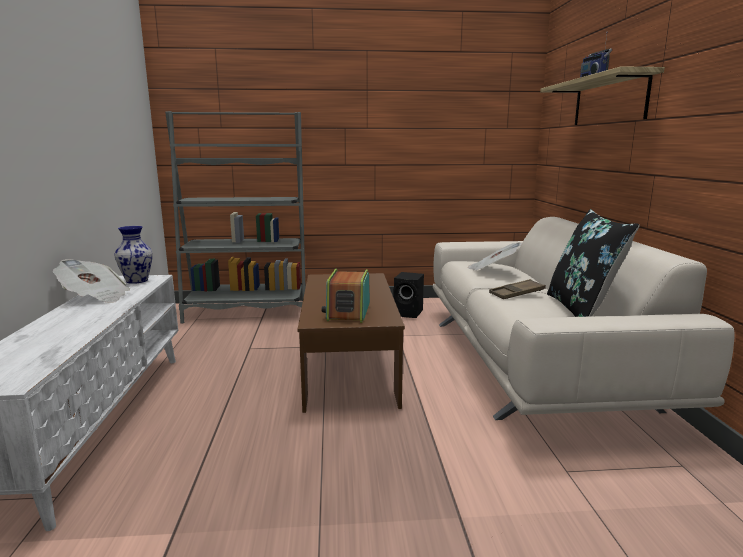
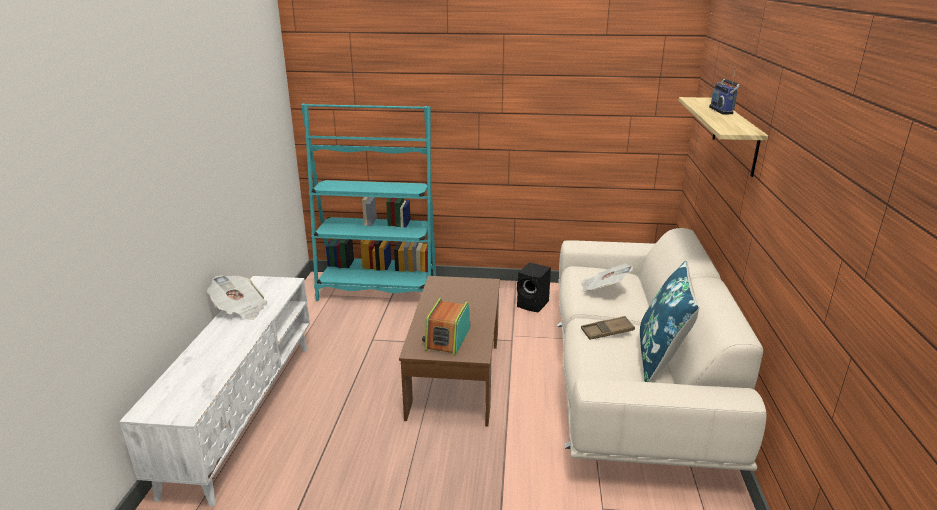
camera: 10 degrees right, 10 degrees up
(137, 281) = (274, 286): vase -> none
(247, 312) = (378, 290): grey bookcase -> turquoise bookcase
(582, 309) = (660, 358): black pillow -> blue pillow

